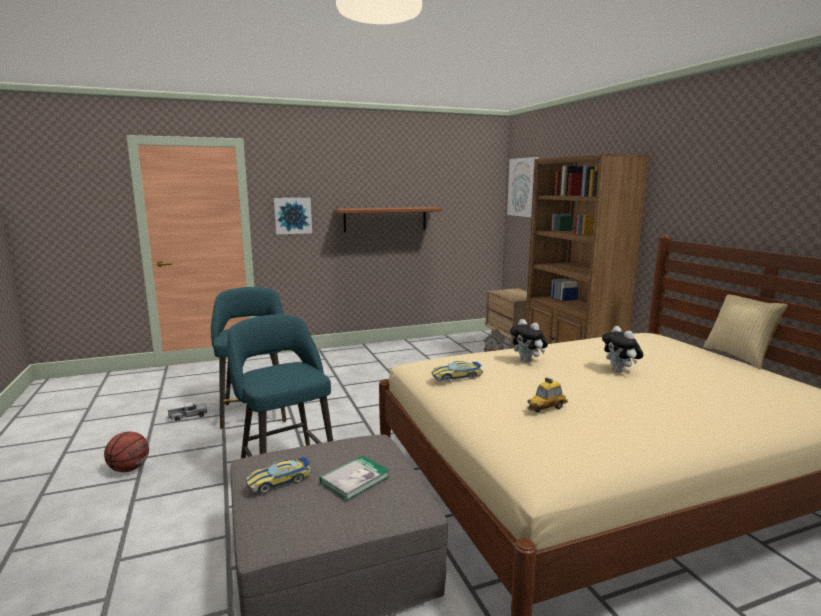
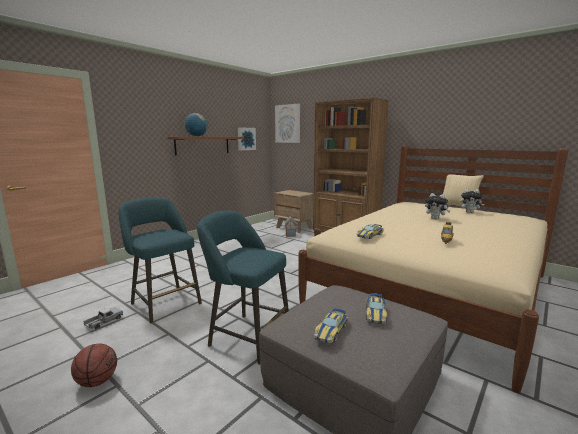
camera: 30 degrees left, 0 degrees up
(293, 215) = (135, 142): picture -> picture (246, 139)
(355, 479) = (375, 313): book -> toy car
(371, 208) = (197, 136): none -> globe
(528, 361) = (387, 221): plush toy -> plush toy (470, 212)

